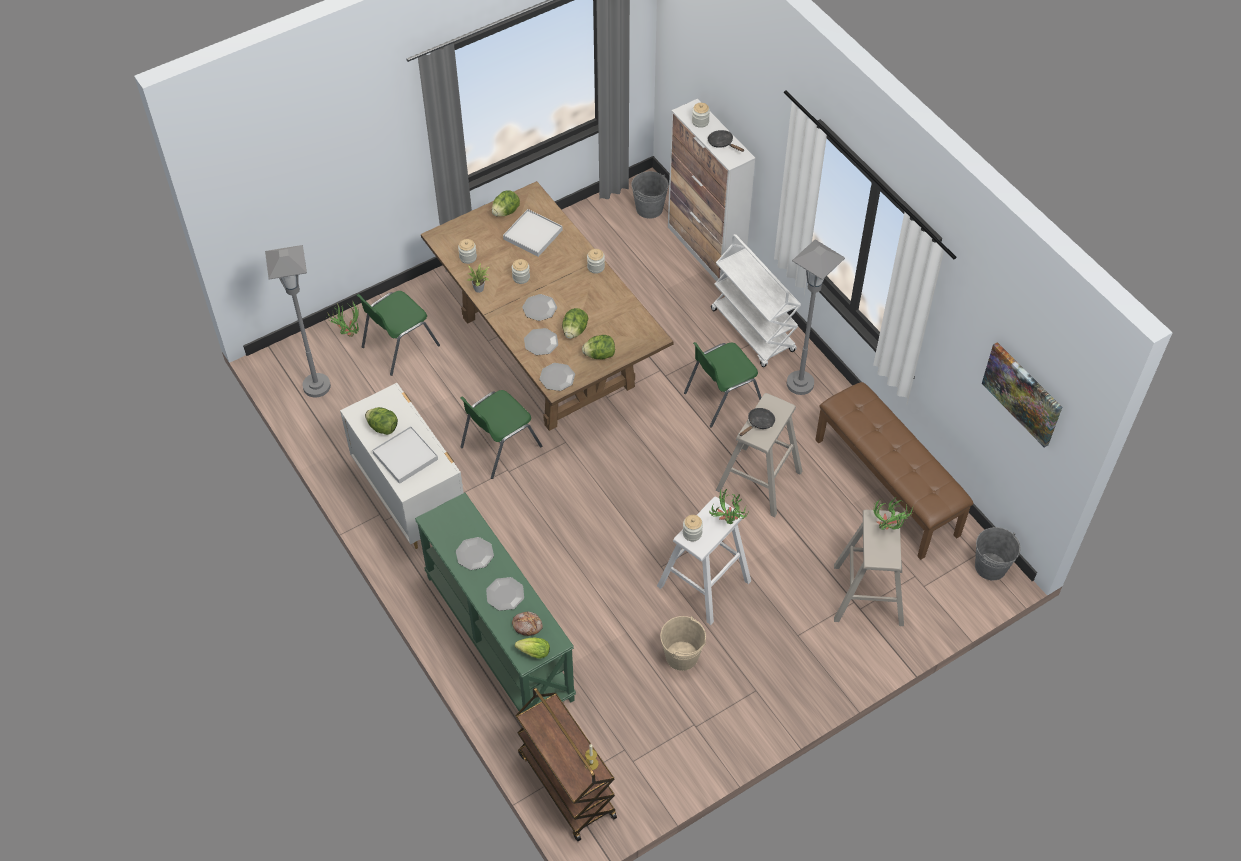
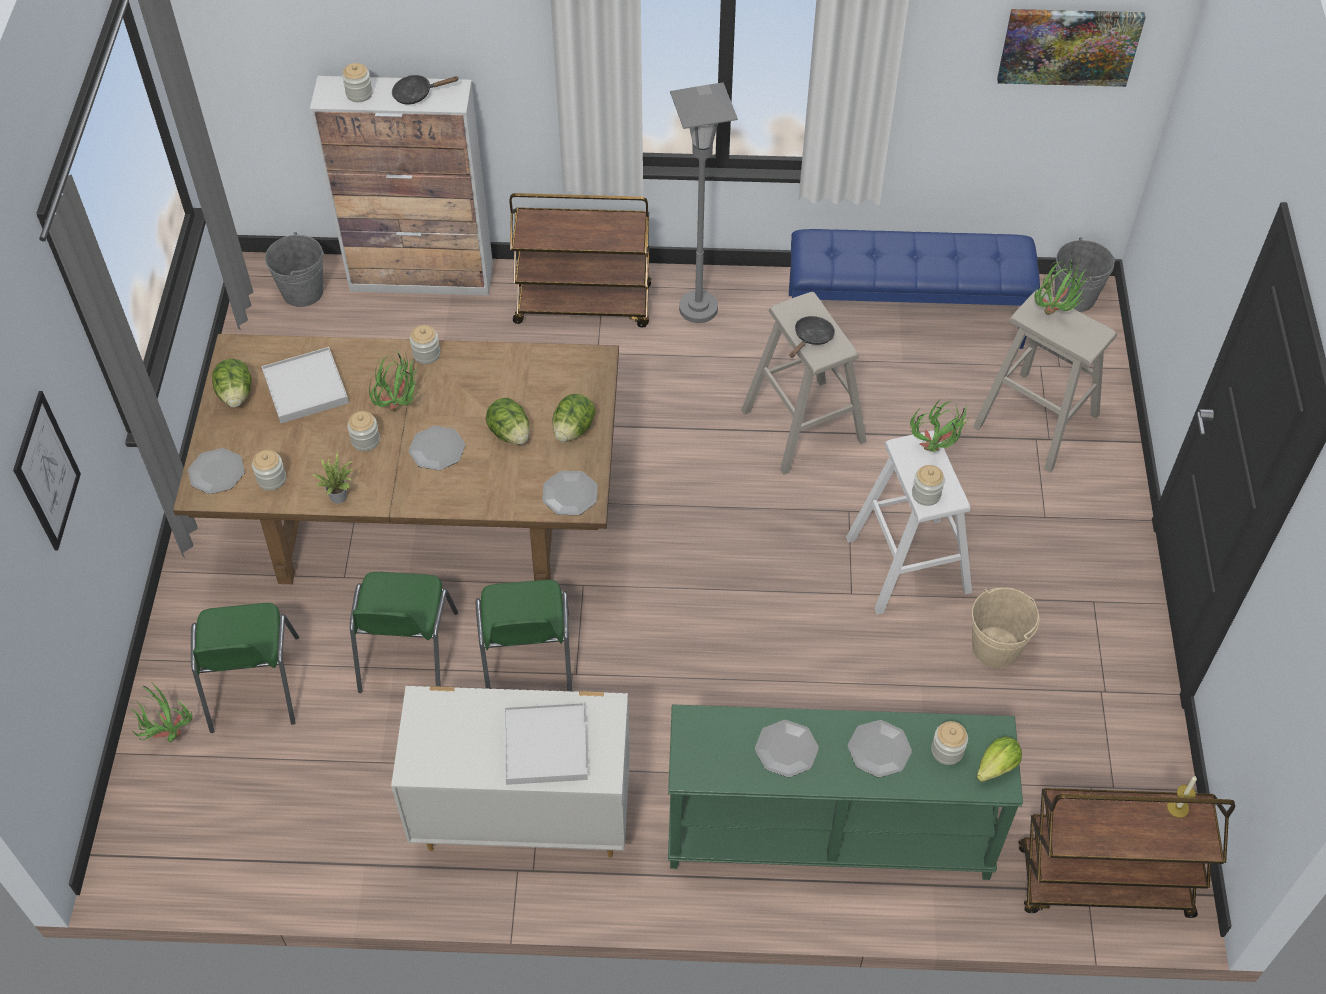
camera: 55 degrees left, 0 degrees up
(316, 386) = (225, 829): grey floor lamp -> none
(354, 162) = (47, 471): none -> picture
(383, 427) = (470, 746): lettuce -> none
(527, 625) = (947, 751): bread -> jar
(541, 342) = (496, 479): plate -> plate (217, 472)
(554, 278) = (401, 406): none -> potted plant
(721, 398) = (654, 391): green chair -> green chair (406, 653)
(753, 331) = (584, 304): white cart -> brown cart
(759, 423) = (811, 338): black frying pan -> black frying pan turned 45 degrees clockwise
(887, 487) = (904, 318): brown bench -> blue bench

